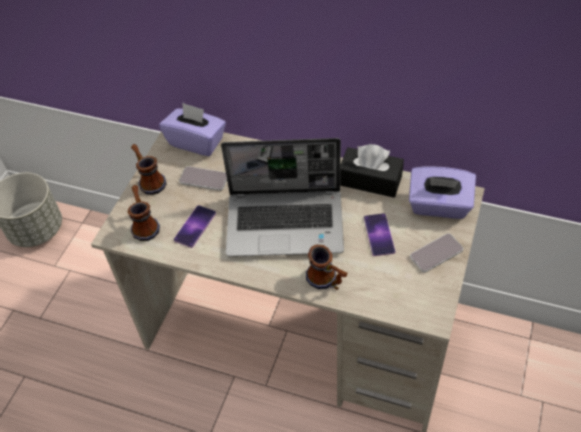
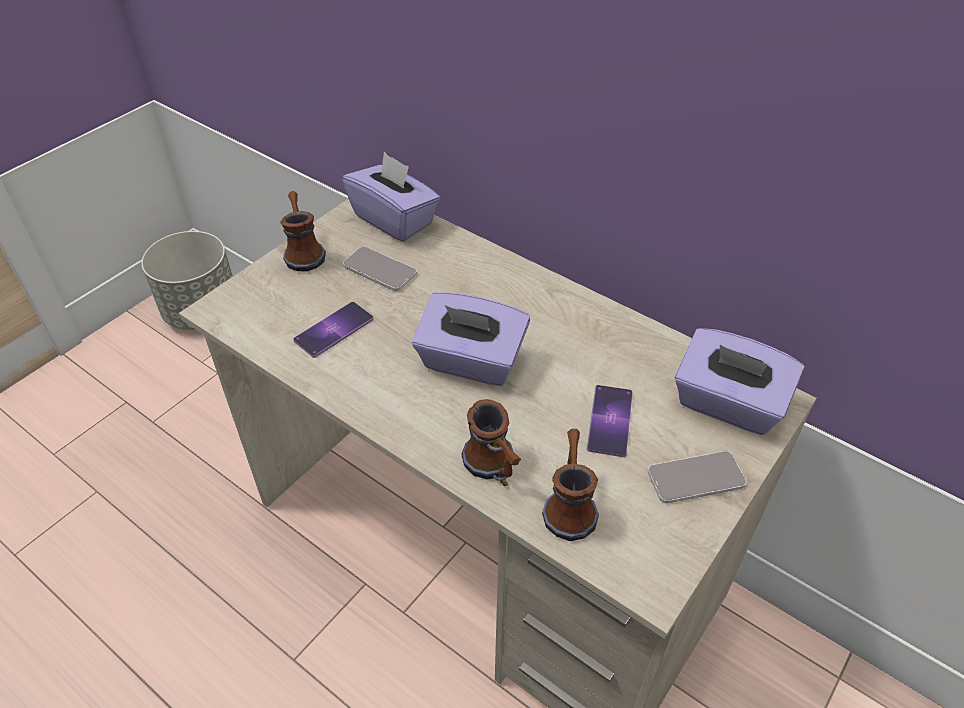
camera: 15 degrees right, 5 degrees down
(144, 224) = (265, 307): mug -> mug (569, 504)
(286, 223) = (471, 362): laptop -> purple tissue box
(370, 180) = (628, 336): black tissue box -> none

